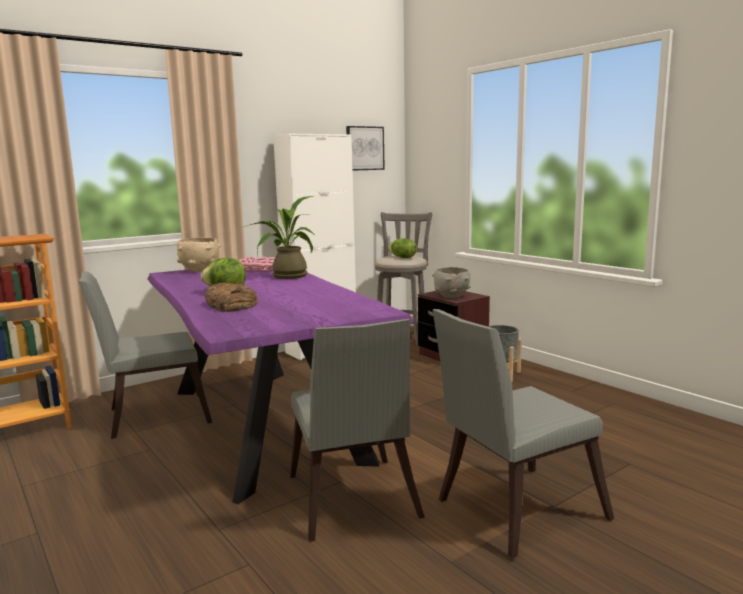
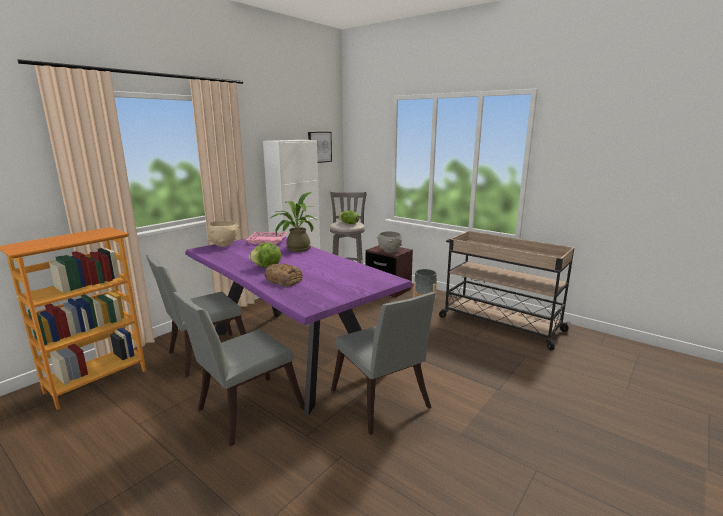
camera: 15 degrees left, 5 degrees up
(512, 511) = (477, 396): grey chair -> grey chair (244, 411)
(608, 414) = (499, 323): none -> beige cart

